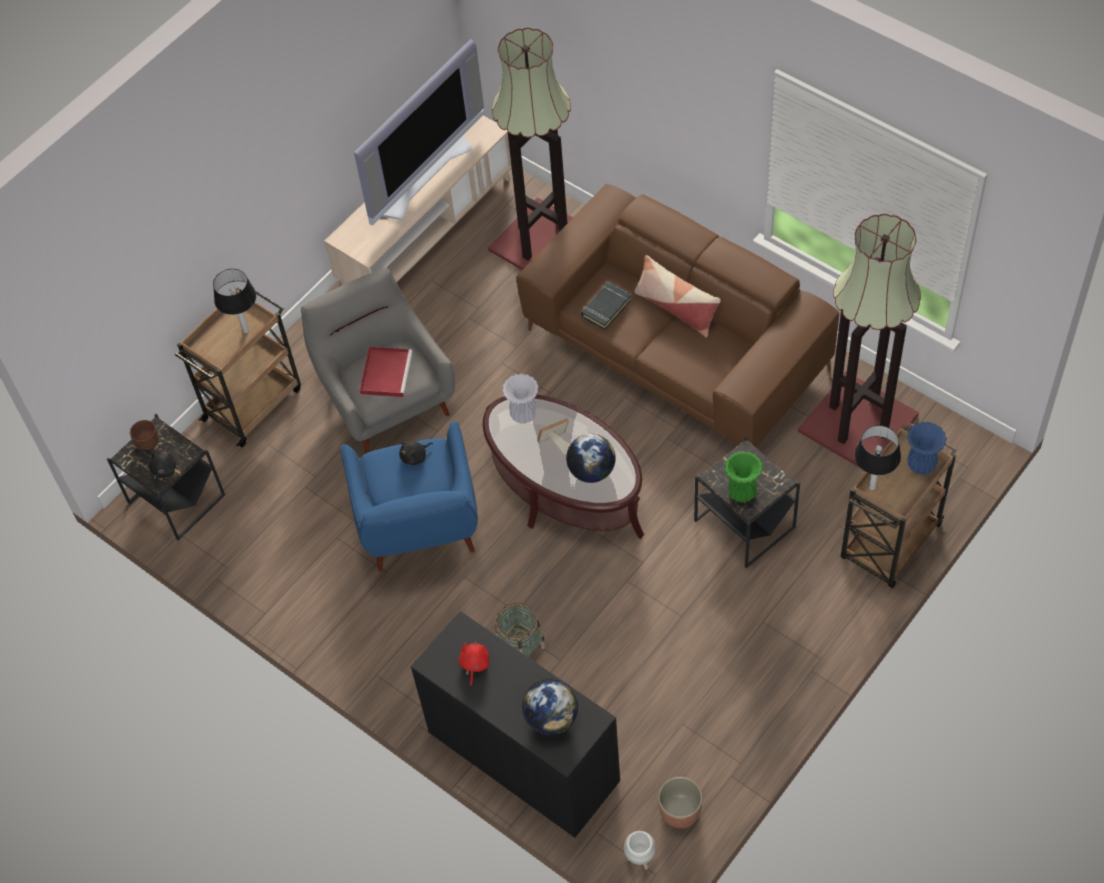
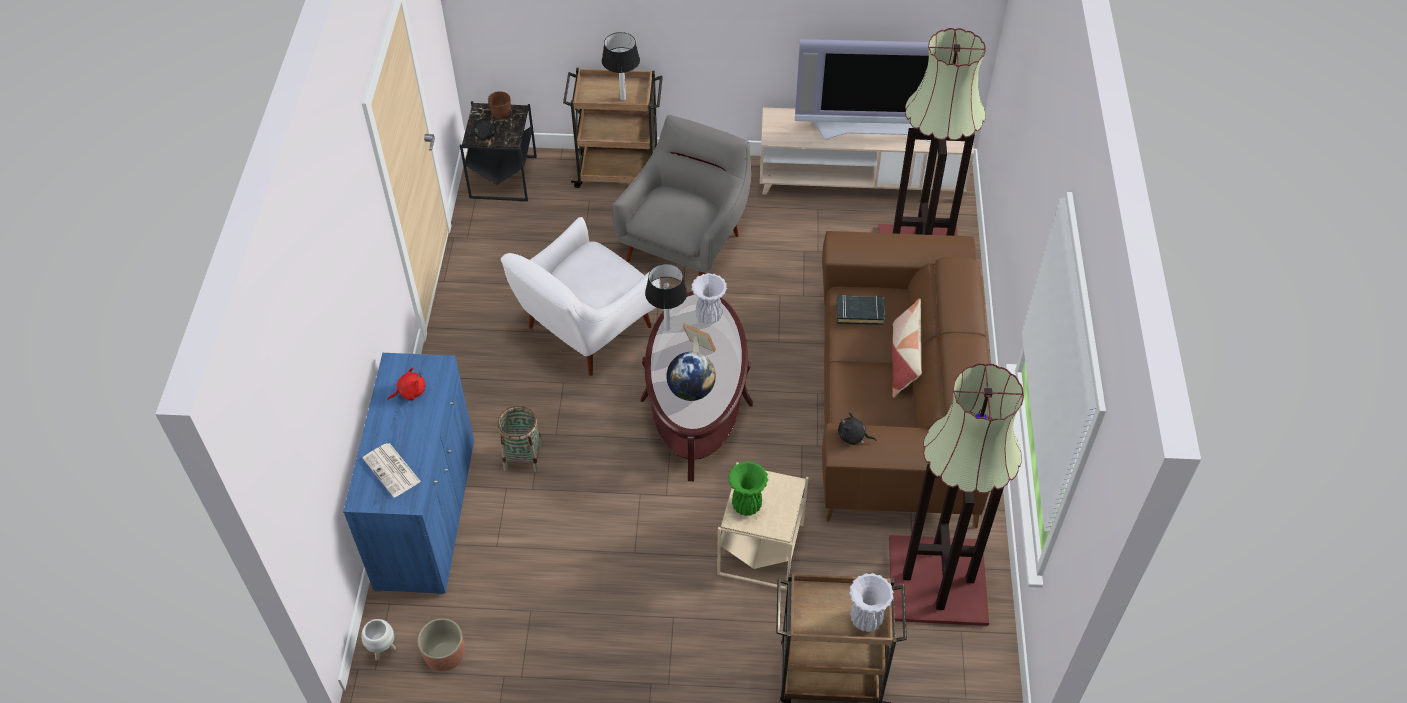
camera: 50 degrees right, 5 degrees down
(386, 372) = (676, 210): red tray -> none
(415, 456) = (613, 271): black plush toy -> black plush toy (853, 437)
(420, 529) = (585, 331): blue armchair -> white armchair
(523, 757) = (426, 514): black cabinet -> blue cabinet
(551, 718) = (392, 470): globe -> newspaper
(744, 525) = (759, 550): black side table -> beige side table
(872, 487) = (808, 592): table lamp -> table lamp (666, 328)
(921, 464) = (866, 619): blue vase -> white vase

